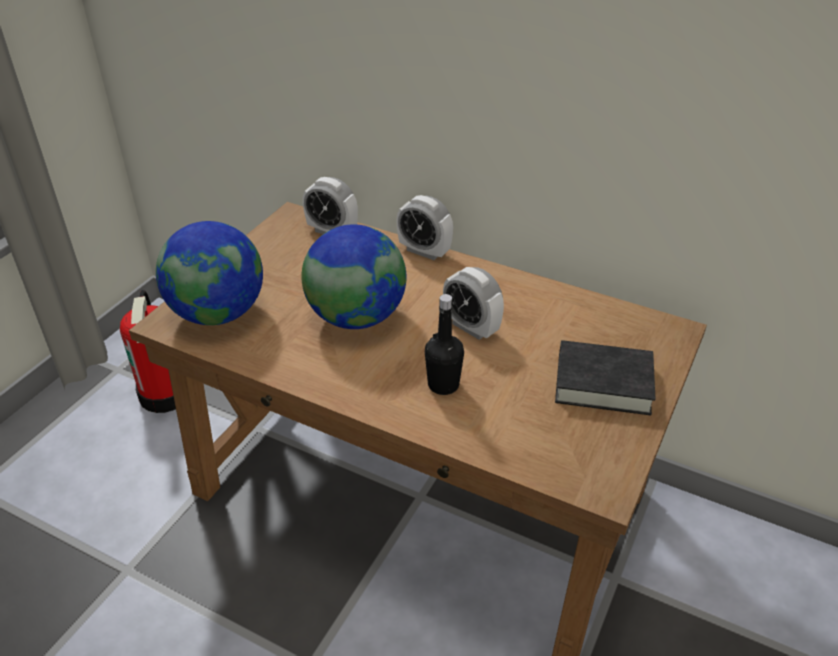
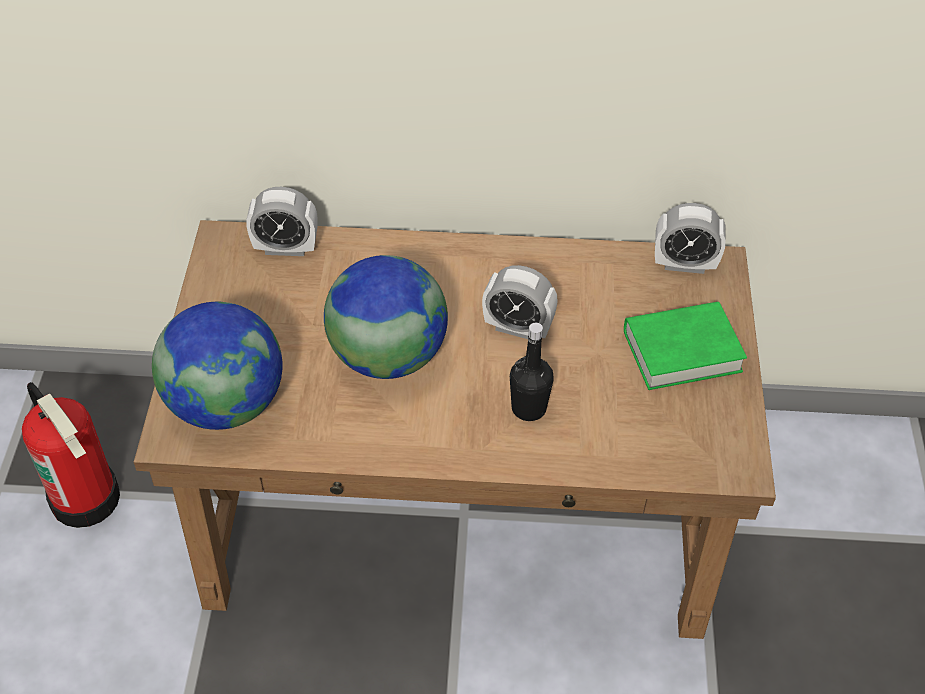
camera: 25 degrees left, 10 degrees up
(424, 251) = (410, 243): alarm clock -> alarm clock (684, 264)
(603, 383) = (682, 351): black book -> green book

